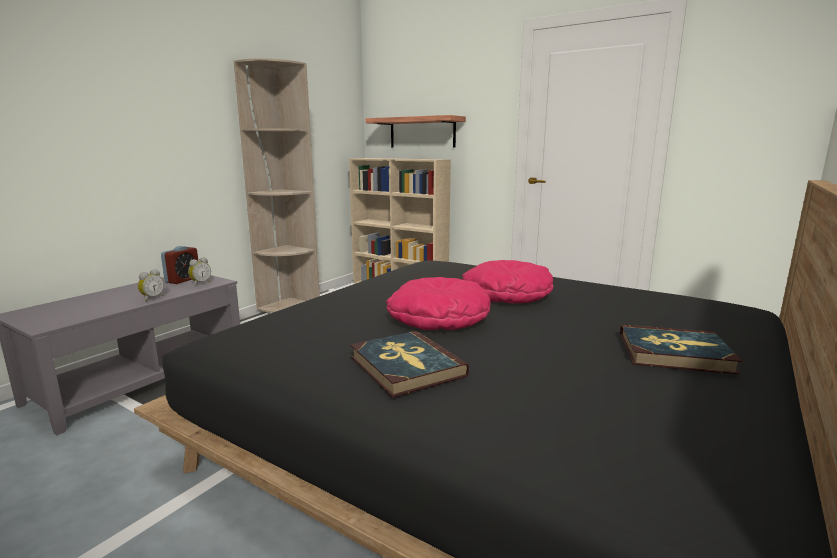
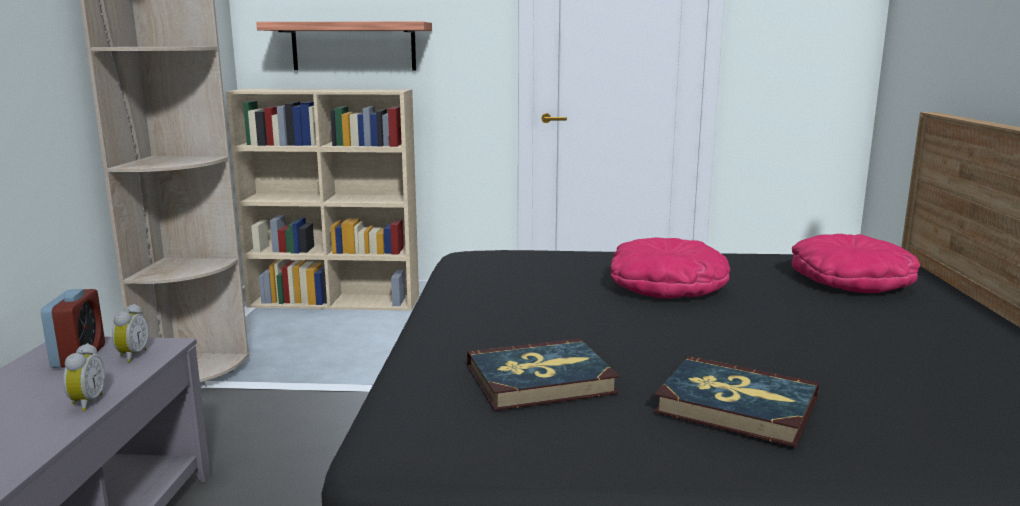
camera: 30 degrees left, 0 degrees up
(440, 319) = (654, 334): pink pillow -> pink pillow (853, 281)
(674, 353) = (930, 323): book -> book (540, 380)

